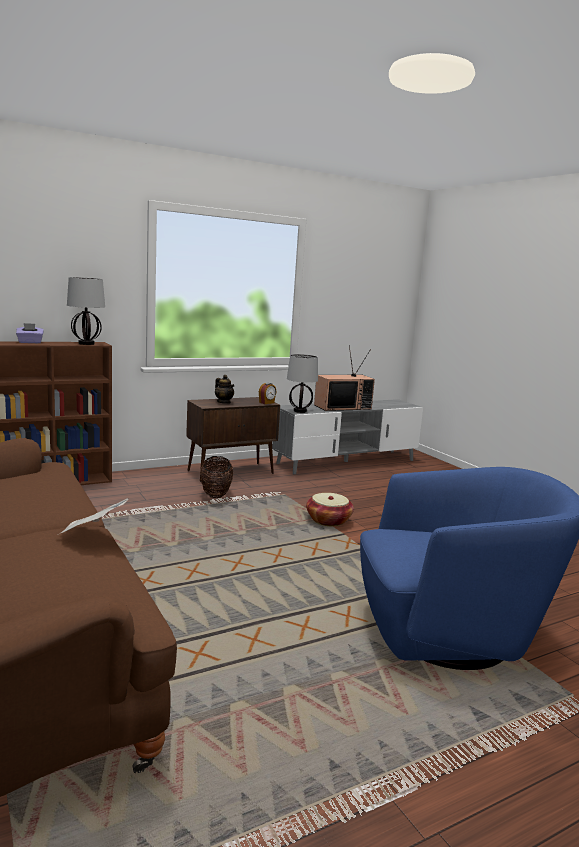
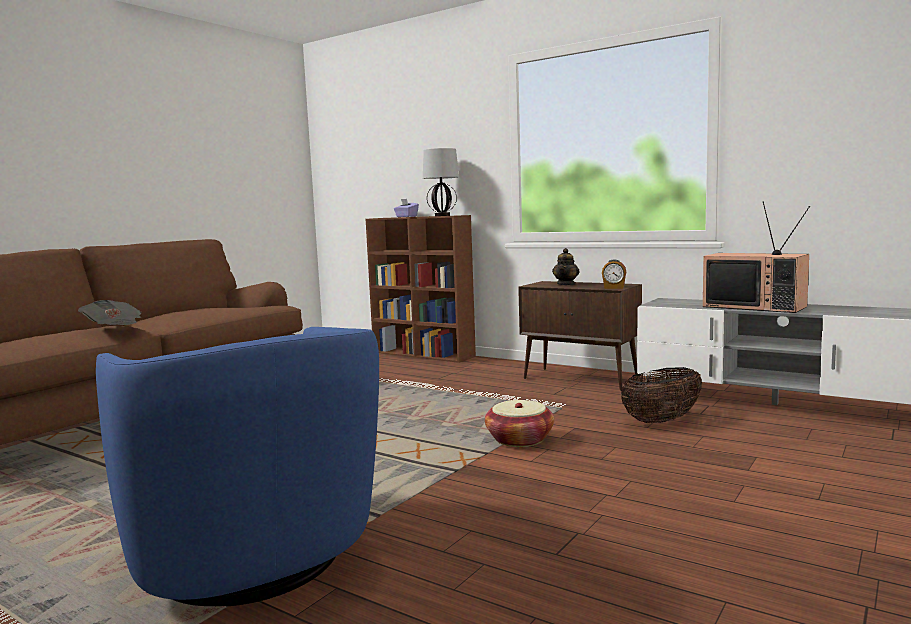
camera: 65 degrees right, 5 degrees down
(215, 494) = (501, 390): basket -> basket (661, 421)
(299, 411) = (662, 304): table lamp -> none

